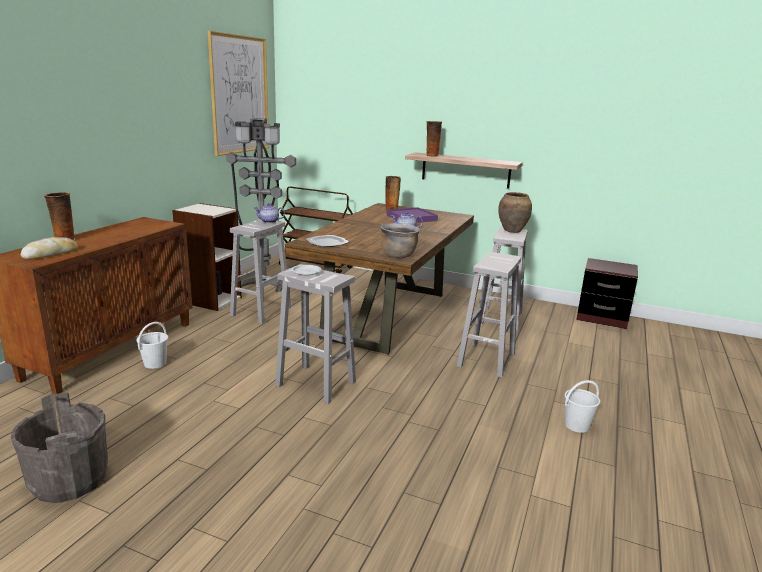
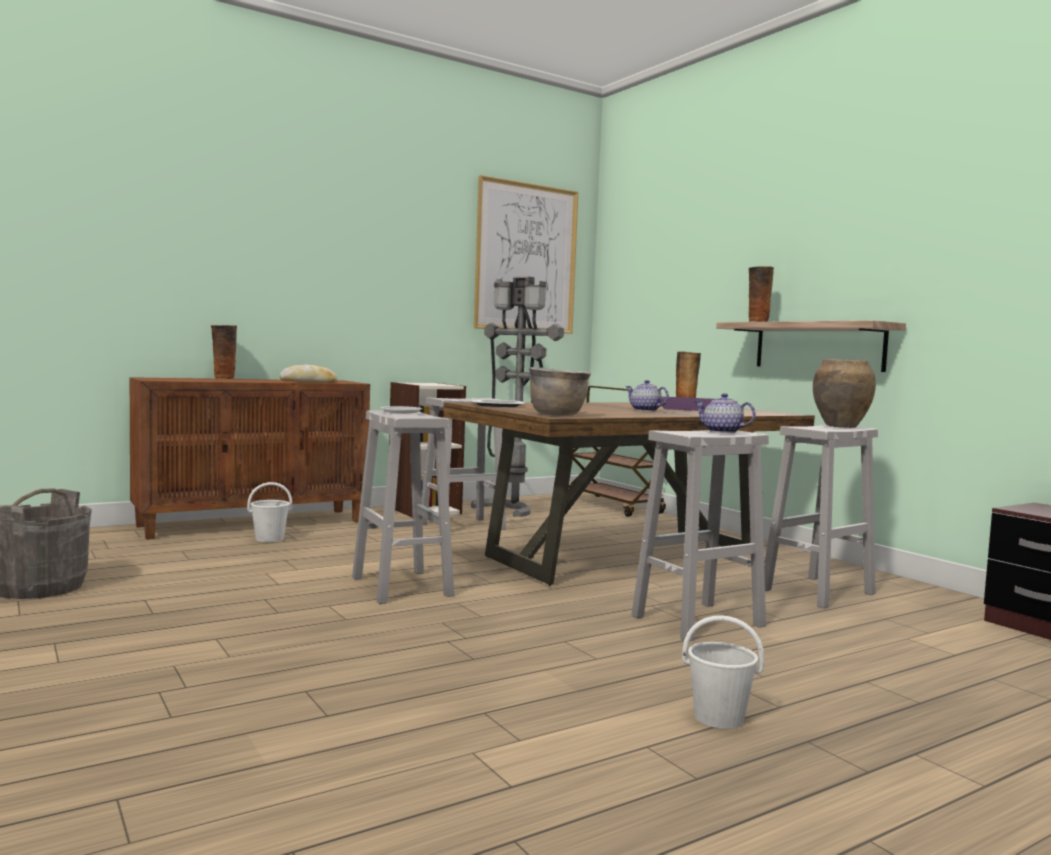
camera: 35 degrees right, 15 degrees down
(51, 254) = (184, 379): bread -> bread (308, 382)
(269, 221) = (486, 398): teapot -> teapot (721, 432)

